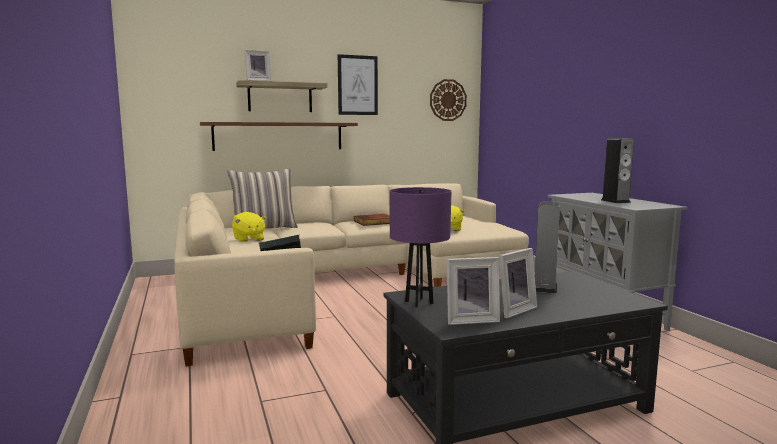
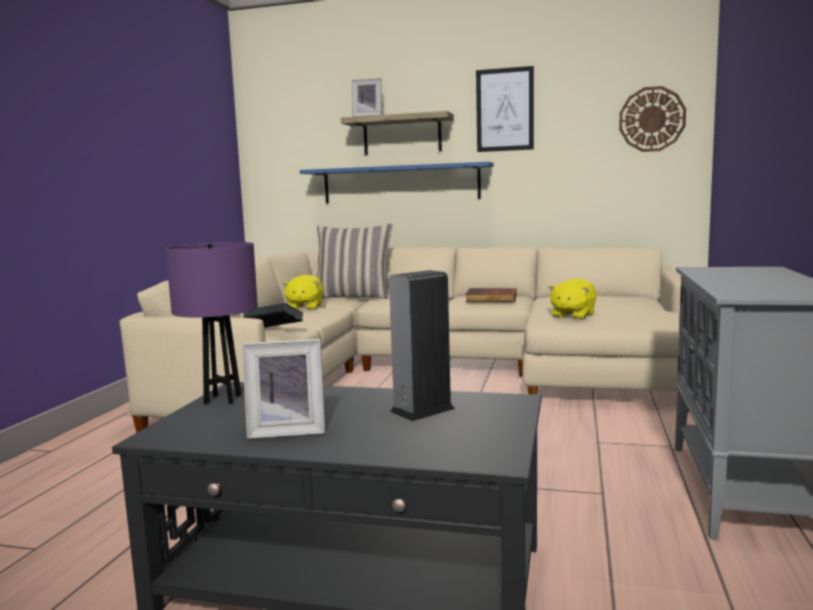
camera: 35 degrees right, 0 degrees up
(278, 136) = (400, 184): brown shelf -> blue shelf
(471, 320) = (207, 431): picture frame -> none
(615, 201) = (750, 282): speaker -> none

